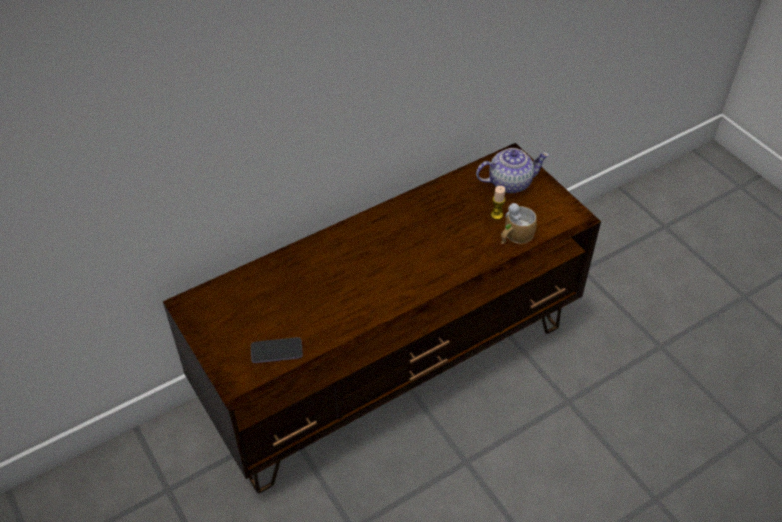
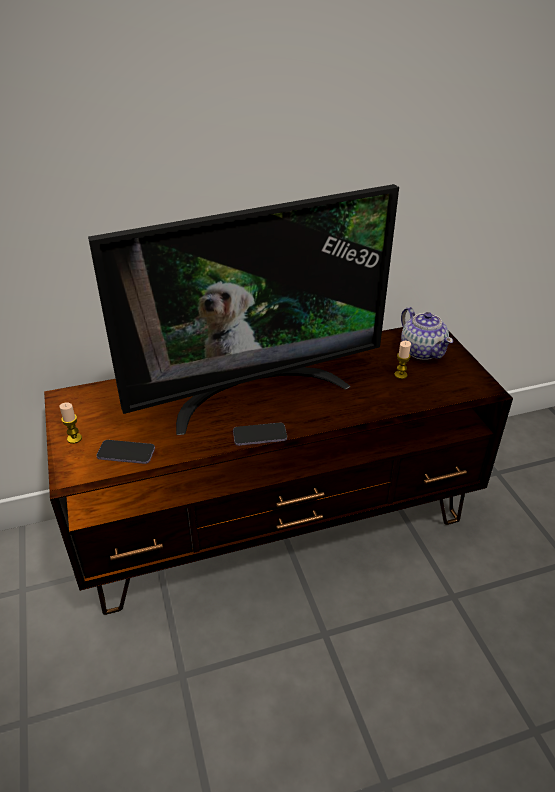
camera: 15 degrees right, 10 degrees down
(220, 346) = (74, 438): none -> candle
(368, 260) = (254, 391): none -> television
(391, 307) = (259, 435): none -> phone
(509, 183) = (422, 350): teapot -> teapot turned 60 degrees clockwise
(515, 236) = (414, 395): mug -> none

